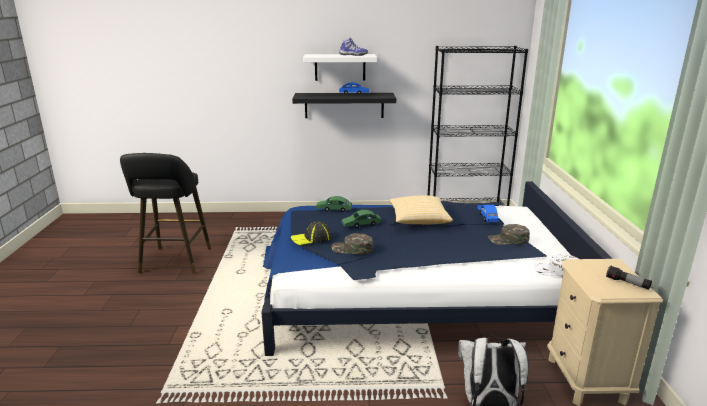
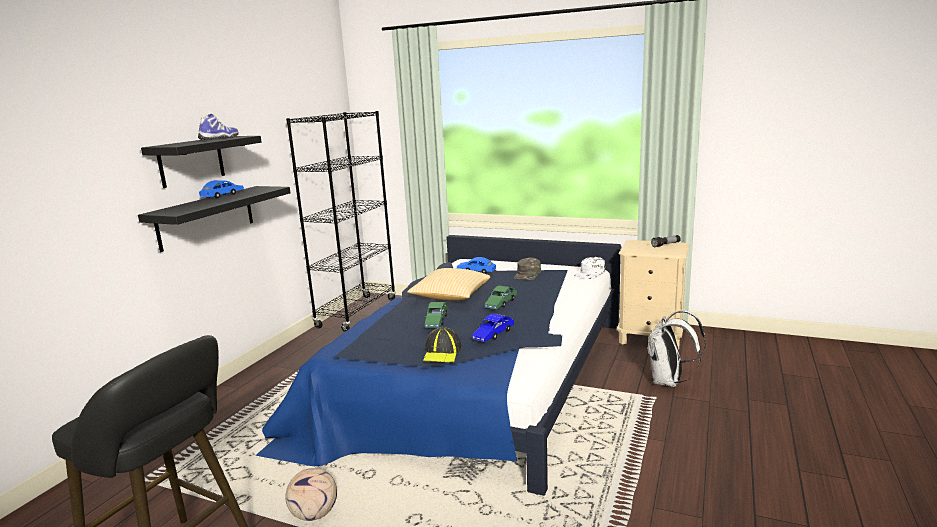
camera: 65 degrees left, 5 degrees down
(223, 279) = (314, 514): none -> football
(334, 209) = (367, 331): green toy car -> green toy car (501, 303)
(340, 67) = (191, 161): white shelf -> black shelf
(352, 249) = (493, 334): green cap -> blue toy car

